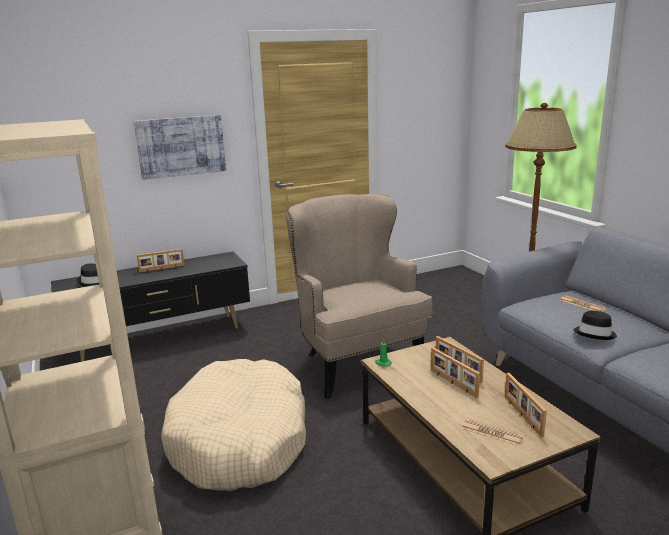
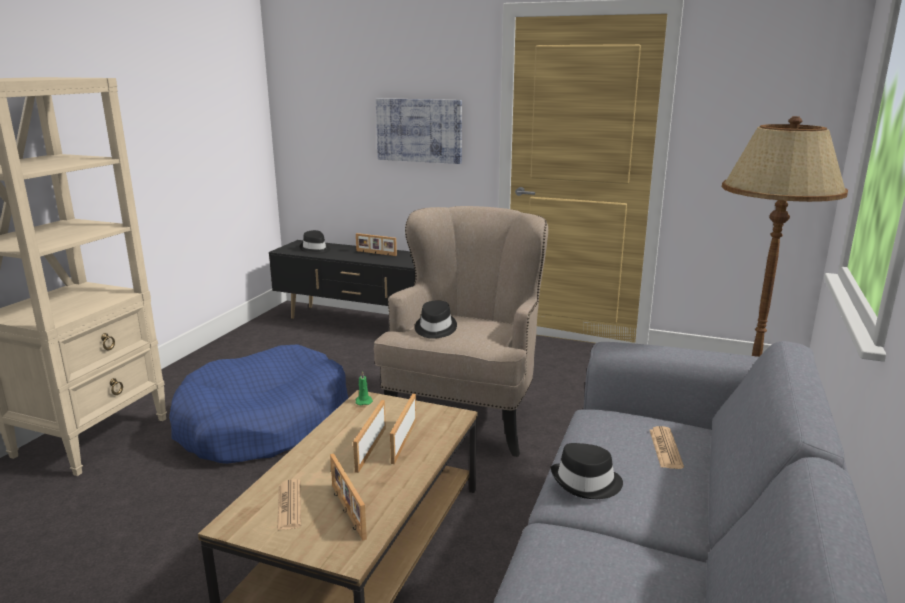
camera: 45 degrees right, 0 degrees up
(240, 440) = (263, 424): beige dog bed -> blue dog bed
(353, 298) = (435, 328): none -> black hat
(522, 416) = (347, 511): picture frame -> picture frame turned 60 degrees counterclockwise

